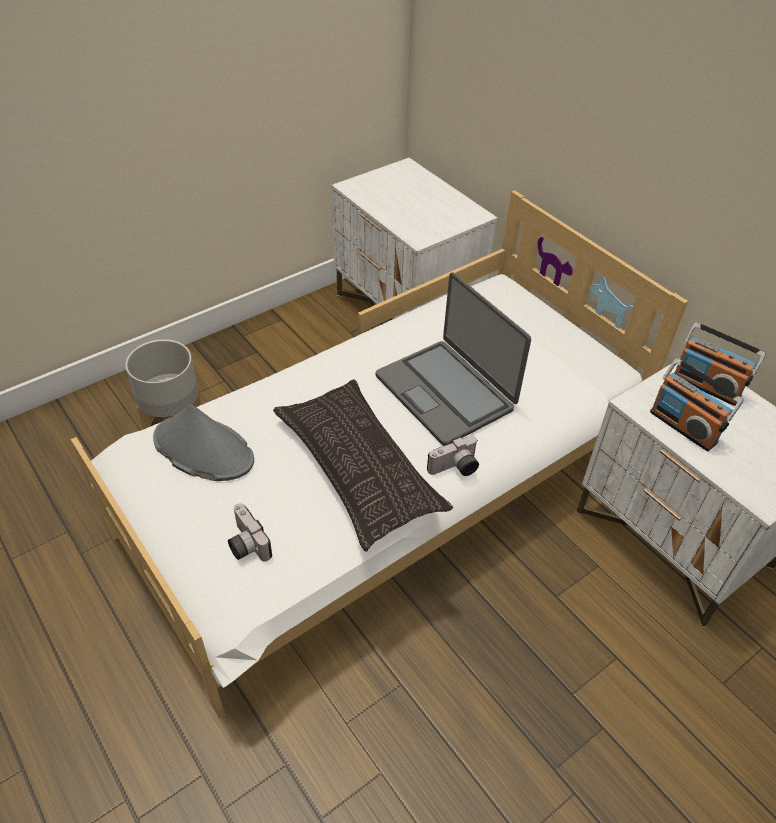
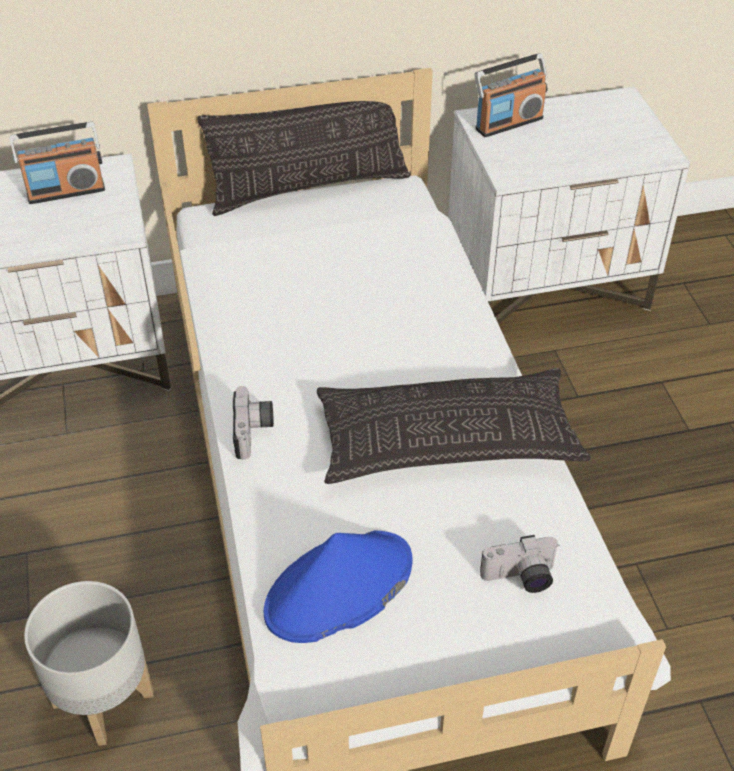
camera: 65 degrees left, 0 degrees up
(202, 449) = (339, 588): grey hat -> blue hat
(446, 392) = (365, 324): laptop -> none
(455, 469) = (487, 357): camera -> camera (254, 432)
(570, 322) = (309, 188): none -> pillow
(683, 427) = (554, 159): radio -> radio (66, 191)

